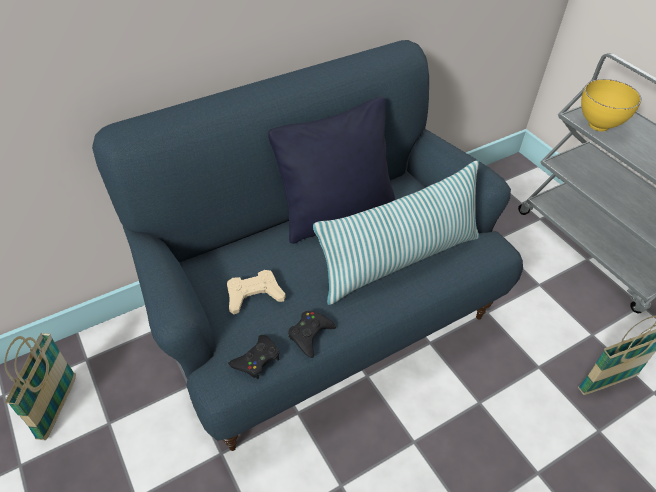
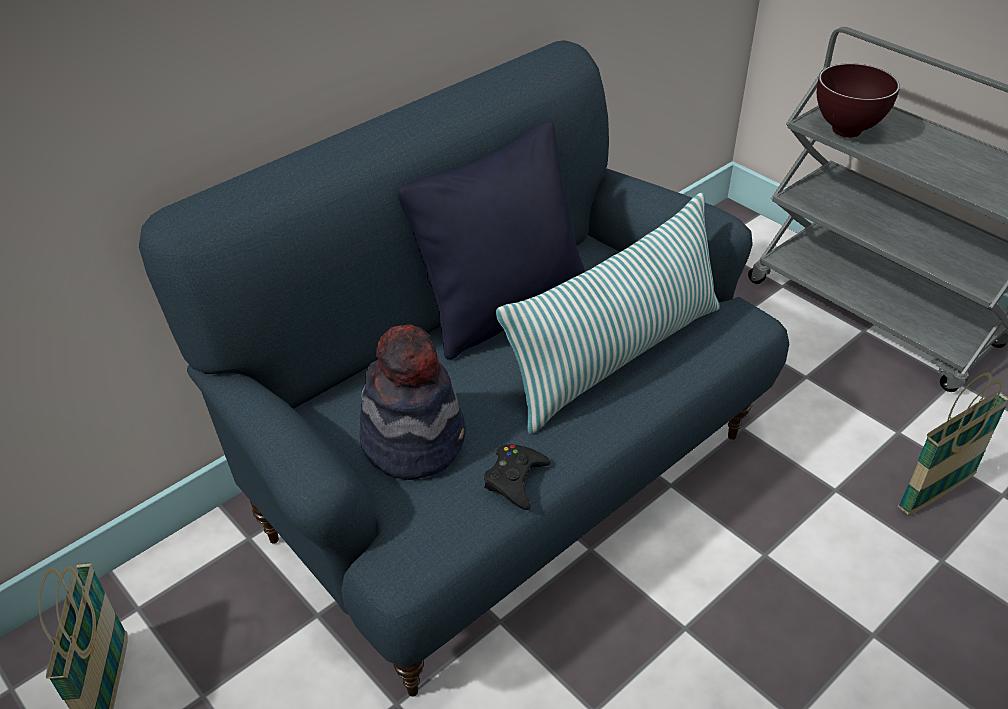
camera: 10 degrees left, 5 degrees down
(254, 295) = (414, 440): beige game controller -> hat
(256, 360) = (446, 528): black game controller -> none
(598, 127) = (847, 132): yellow bowl -> brown bowl

